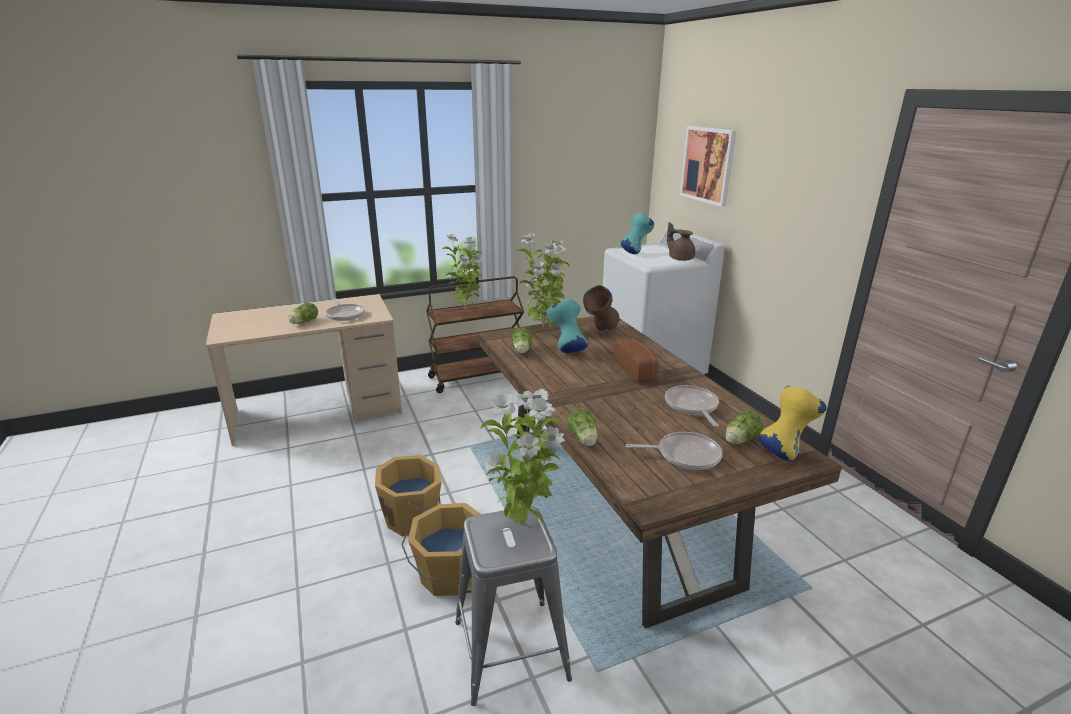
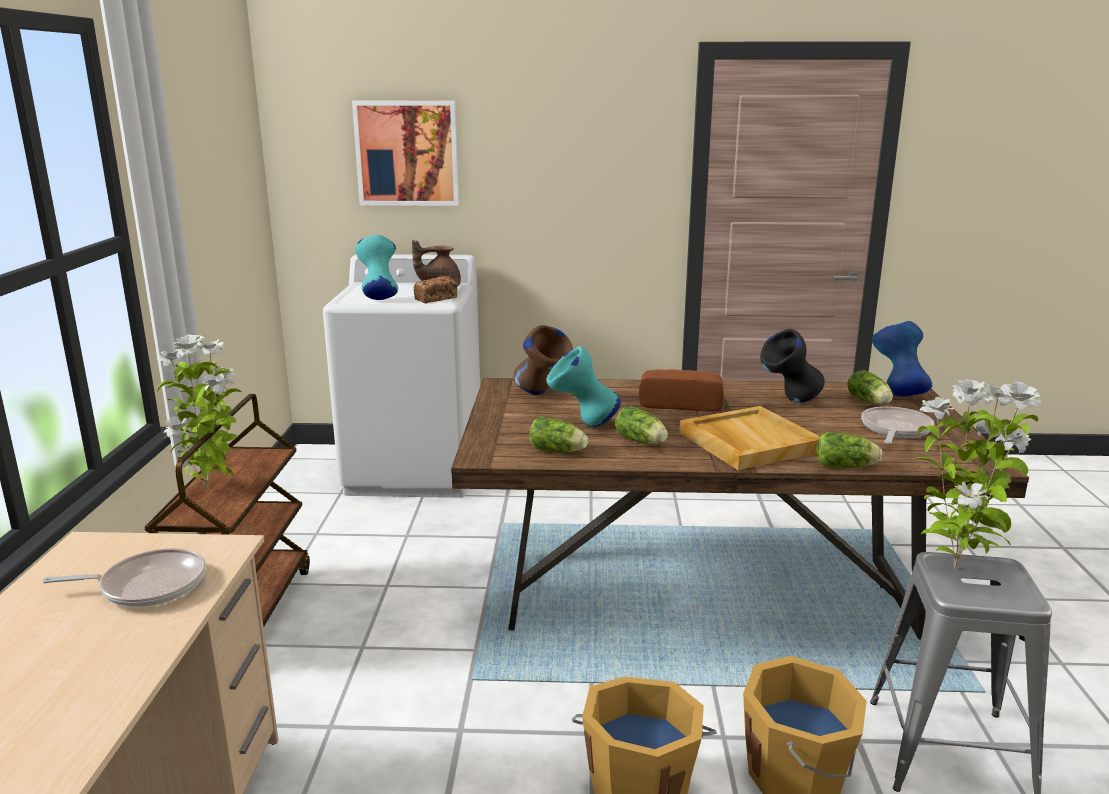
camera: 65 degrees left, 5 degrees down
(303, 322) = (111, 649): lettuce -> lettuce (642, 441)
(544, 329) = (492, 423): potted plant -> none
(592, 400) = (747, 442): none -> beige tray
(655, 262) = (436, 299): none -> bread
(692, 406) = (789, 402): frying pan -> black vase
(784, 452) = (897, 393): yellow vase -> blue vase

